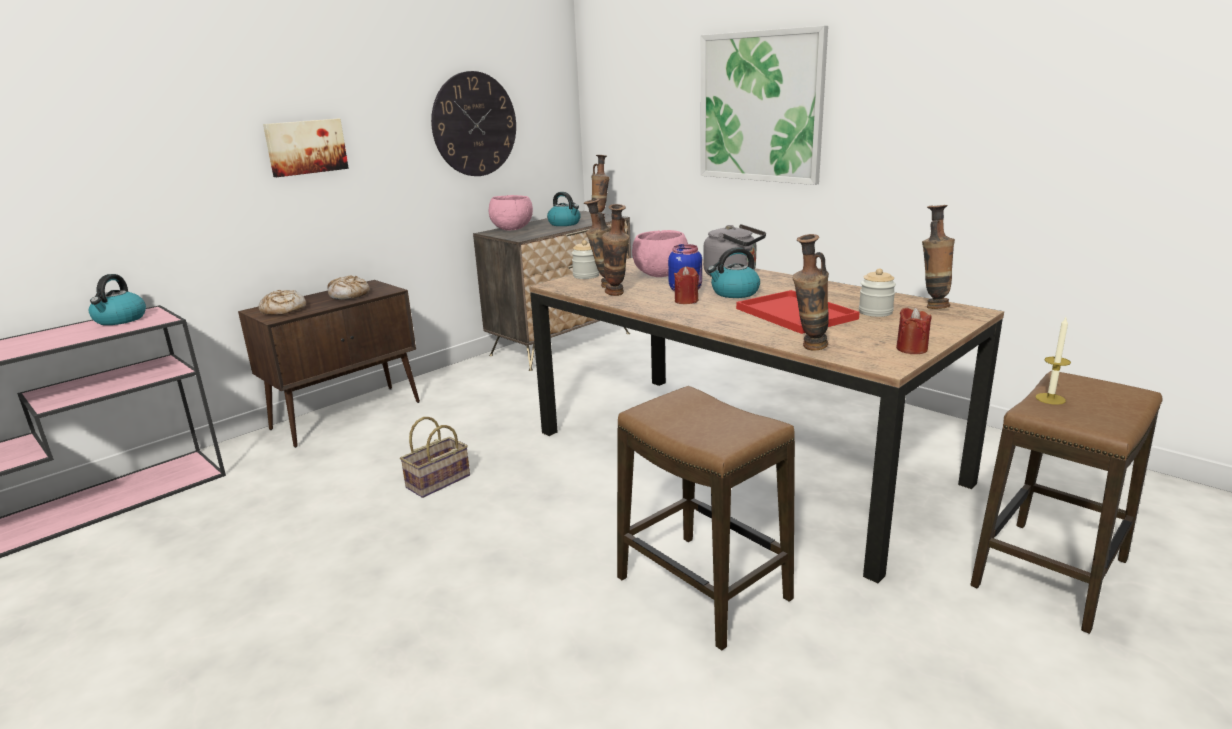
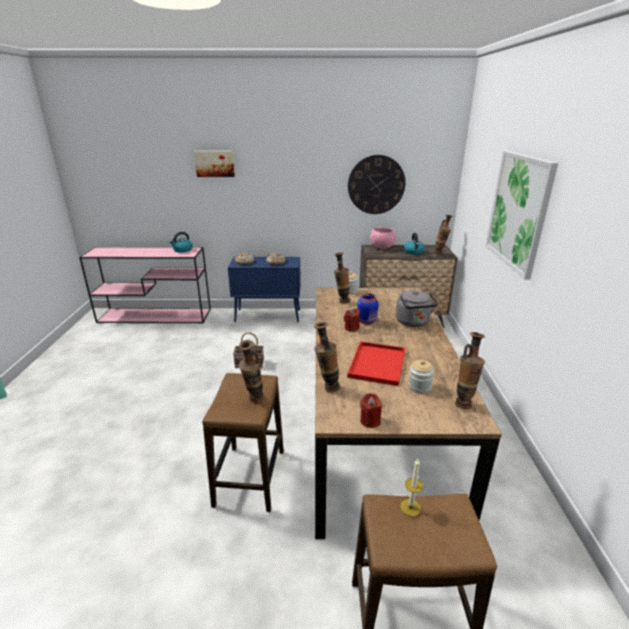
camera: 45 degrees right, 5 degrees up
(306, 147) = (276, 188): picture -> picture (215, 163)
(348, 415) = (268, 316): brown cabinet -> blue cabinet
(616, 295) = (333, 309): vase -> vase (253, 401)
(661, 275) = (381, 306): pink bowl -> none
(734, 293) = (384, 334): kettle -> none

